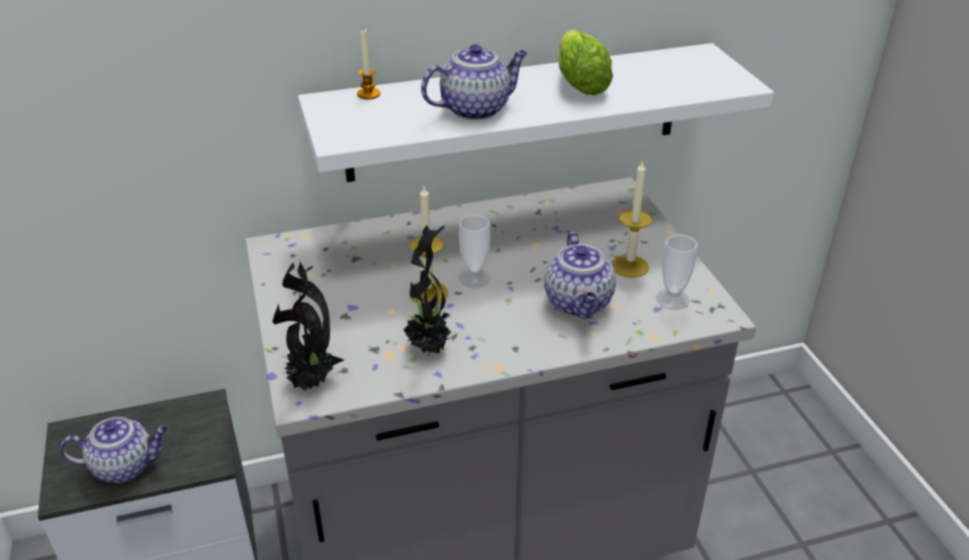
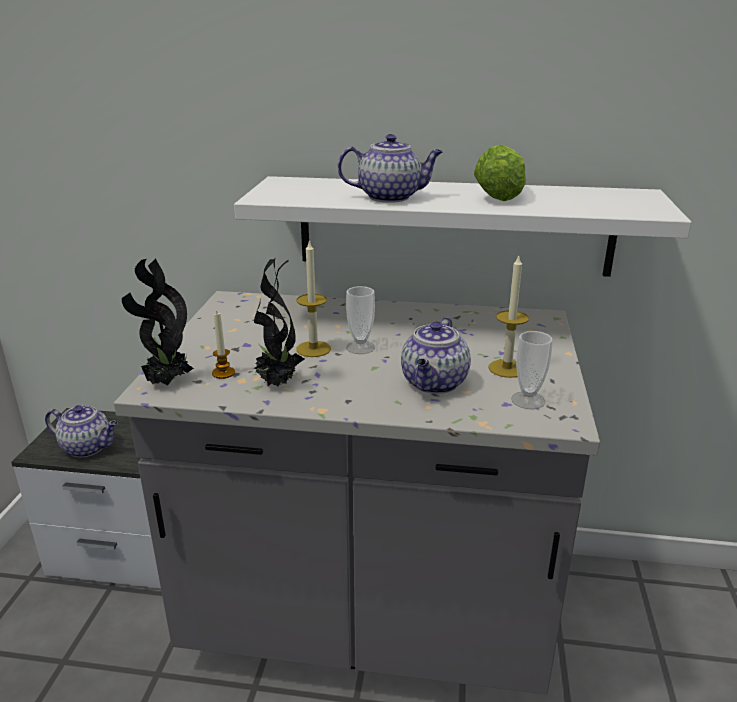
camera: 25 degrees right, 10 degrees down
(368, 94) = (318, 181): candle -> candle (223, 373)

